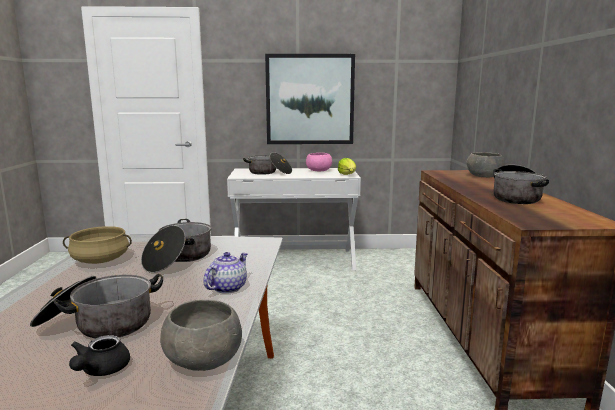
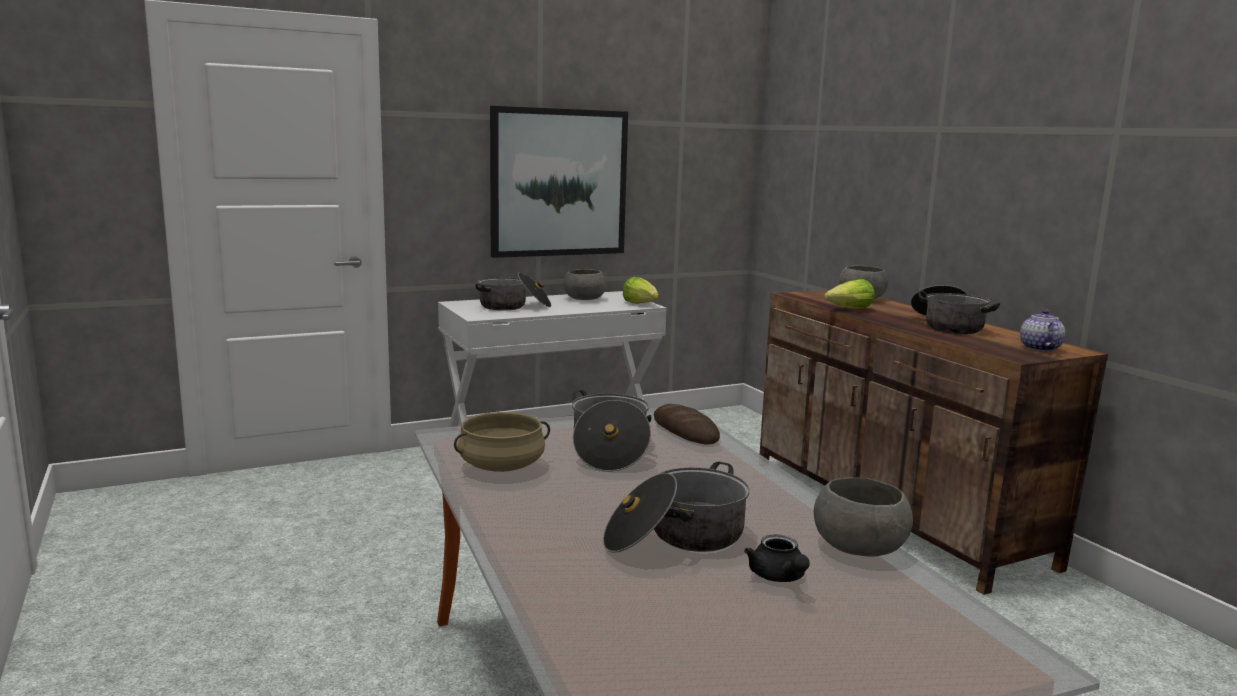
camera: 25 degrees left, 0 degrees up
(227, 288) = (742, 475): teapot -> teapot (1039, 348)
(248, 253) = (685, 431): none -> bread
(318, 171) = (584, 299): pink bowl -> grey bowl
(457, 182) = (850, 309): none -> lettuce

